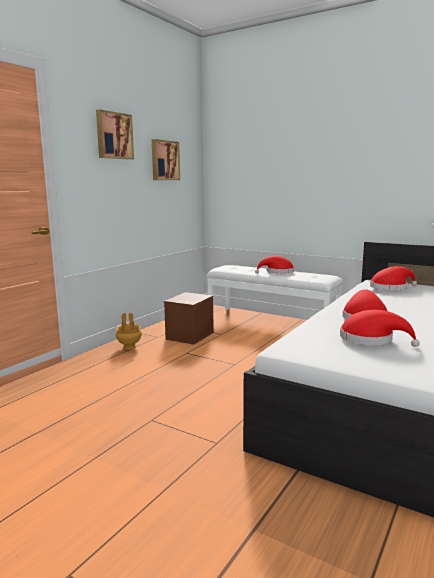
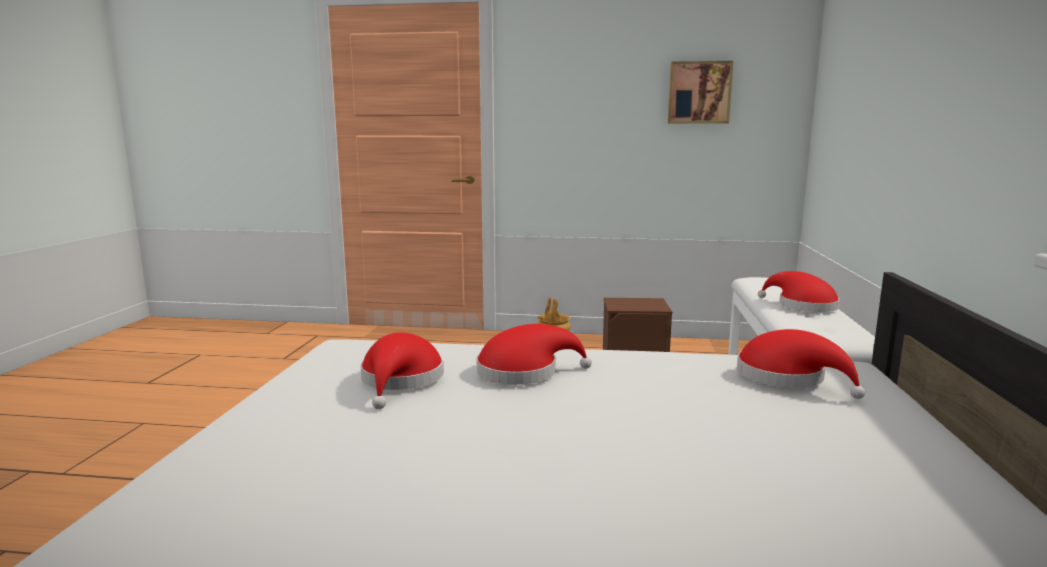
camera: 65 degrees right, 0 degrees up
(114, 136) = (592, 64): picture -> none

